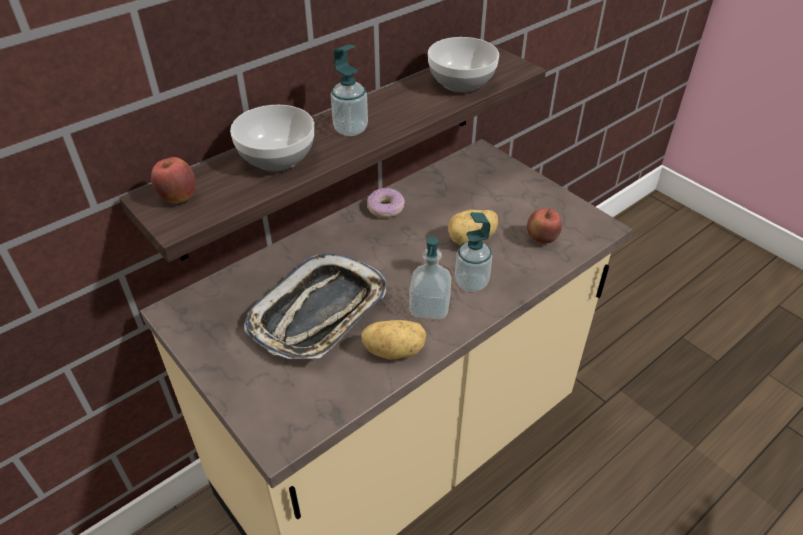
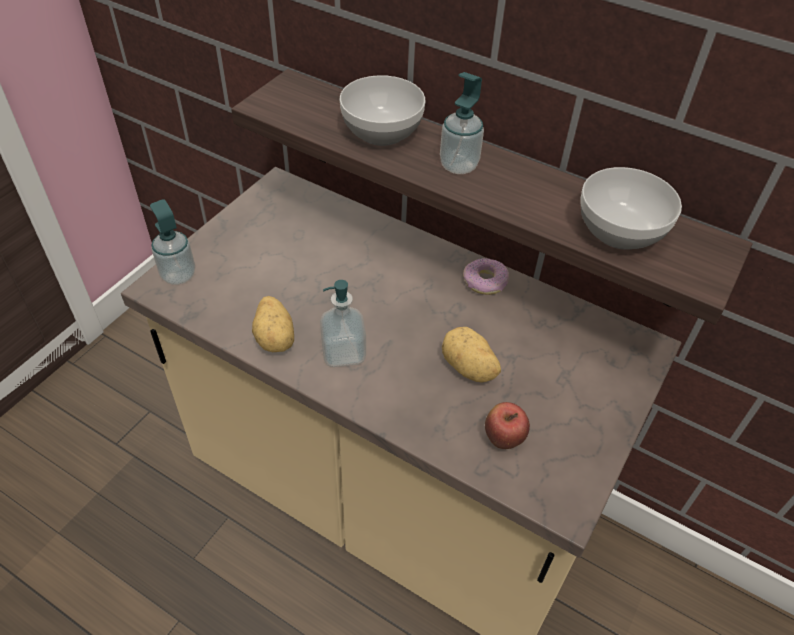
camera: 70 degrees right, 5 degrees up
(178, 198) = (297, 96): apple -> none
(319, 313) = (306, 272): tray -> none
(471, 283) = (395, 381): soap dispenser -> soap dispenser (178, 275)

